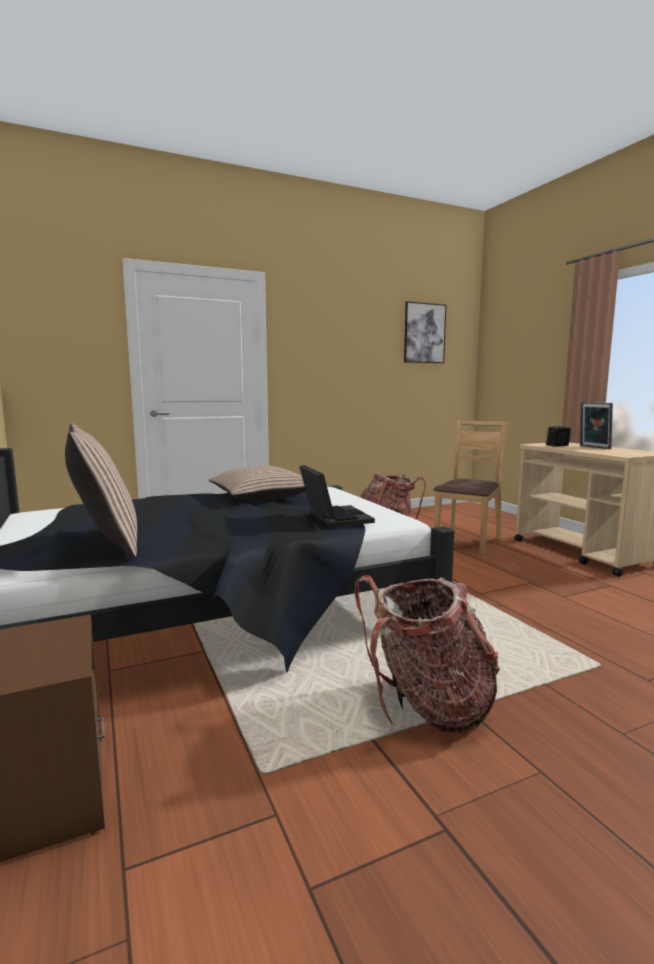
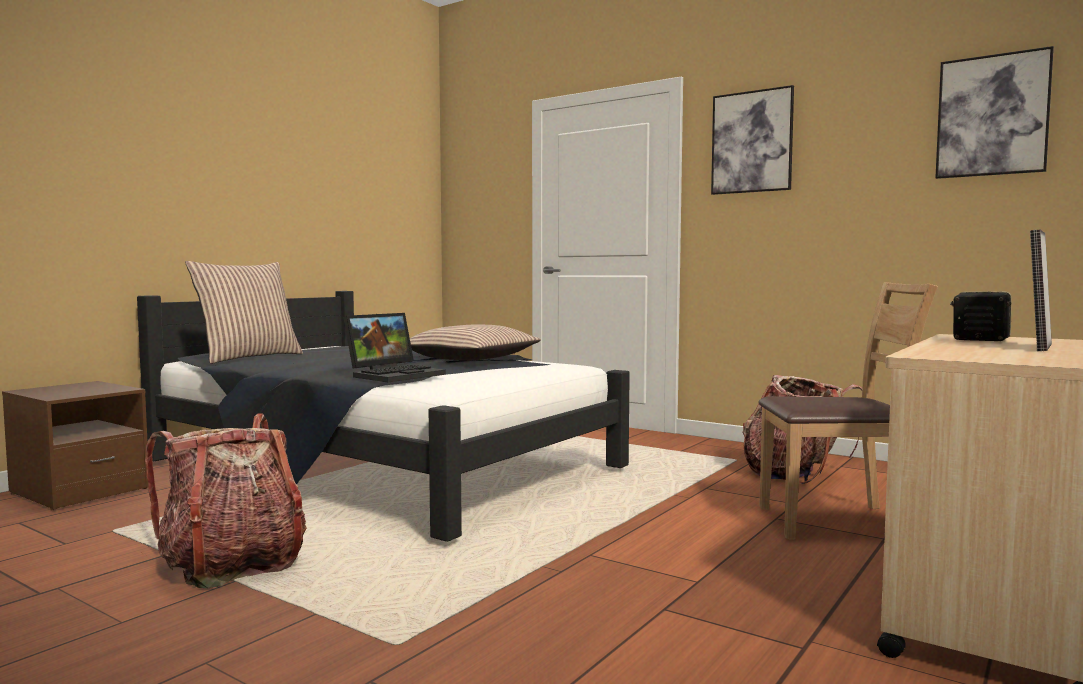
camera: 60 degrees right, 5 degrees down
(313, 328) = (752, 142): none -> picture

